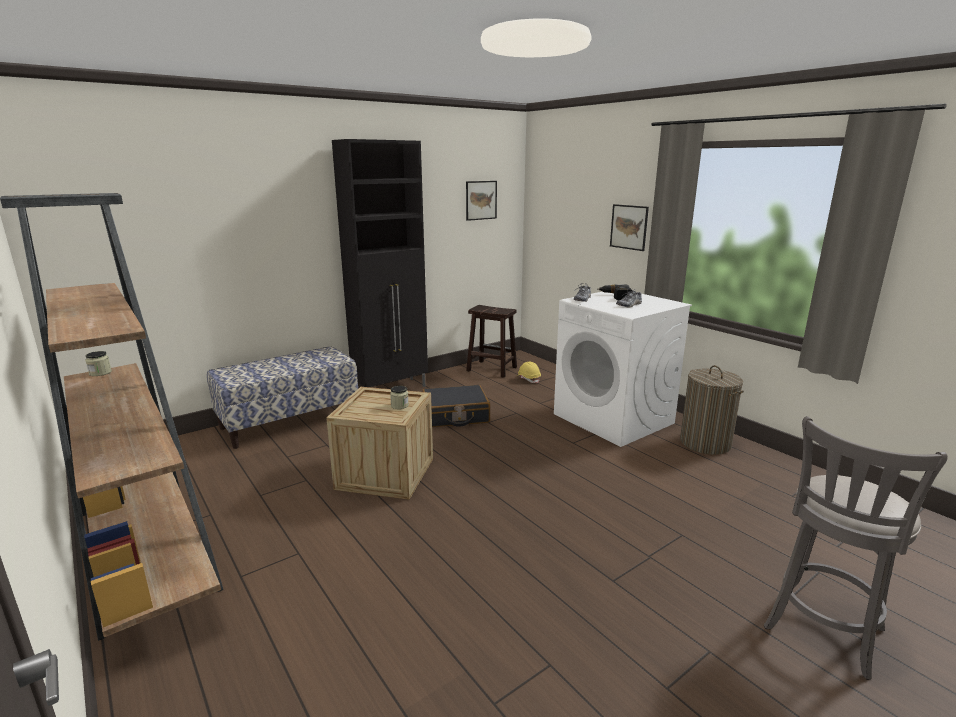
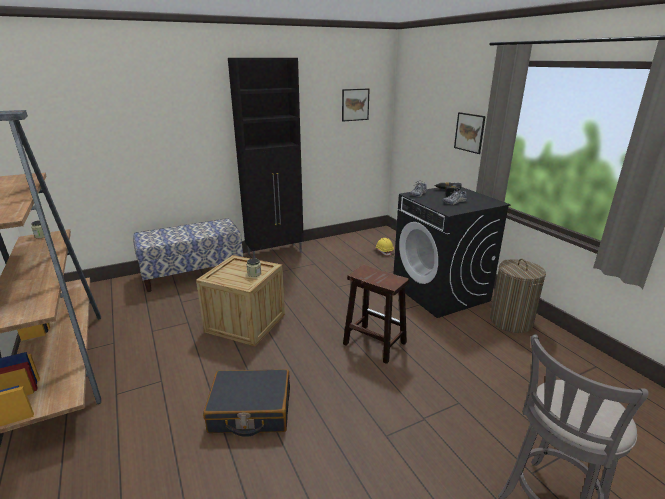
camera: 10 degrees right, 5 degrees up
(455, 415) = (315, 279): black suitcase -> black suitcase (250, 411)
(491, 369) = (357, 240): brown stool -> brown stool (373, 343)
(614, 419) = (441, 292): white washing machine -> black washing machine

